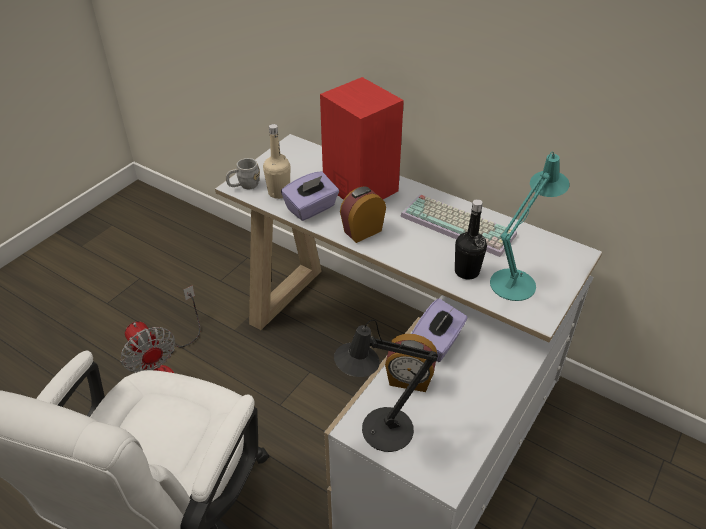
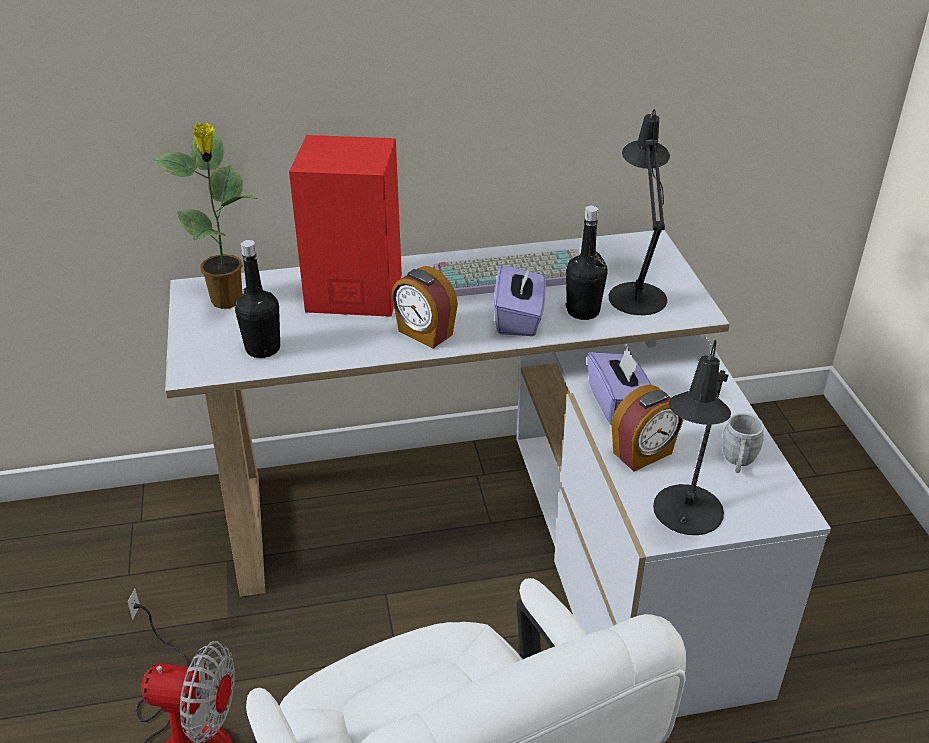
camera: 45 degrees left, 5 degrees down
(244, 186) = (203, 365): grey mug -> grey mug (738, 462)
(279, 192) = (263, 349): beige bottle -> black bottle
(298, 158) = (228, 301): none -> potted plant
(311, 208) = (331, 343): purple tissue box -> purple tissue box (519, 319)
(362, 231) = (424, 333): alarm clock -> alarm clock turned 60 degrees counterclockwise
(516, 281) = (636, 293): turquoise table lamp -> black table lamp

